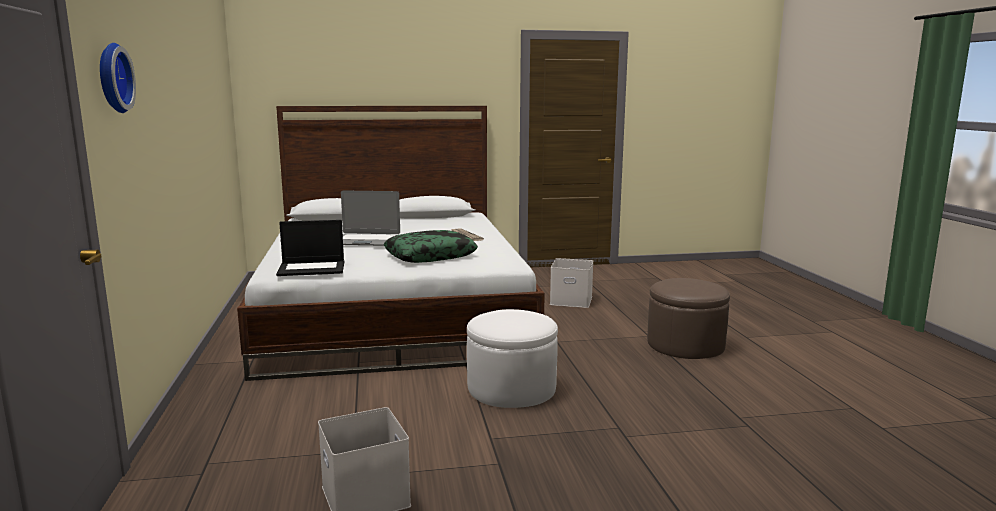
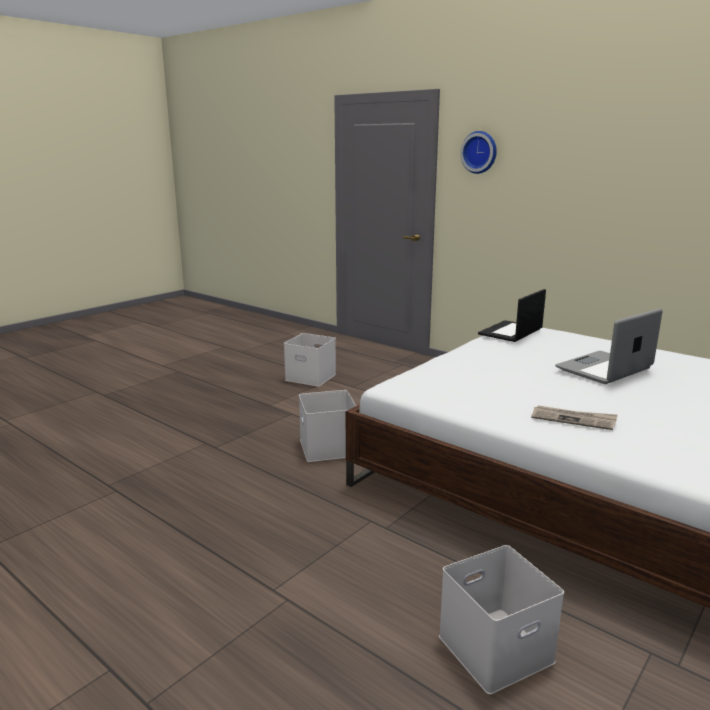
camera: 140 degrees right, 5 degrees up
(430, 256) = (494, 374): pillow -> none
(511, 388) = (329, 448): white ottoman -> white storage box
(685, 345) = (208, 590): brown ottoman -> none

